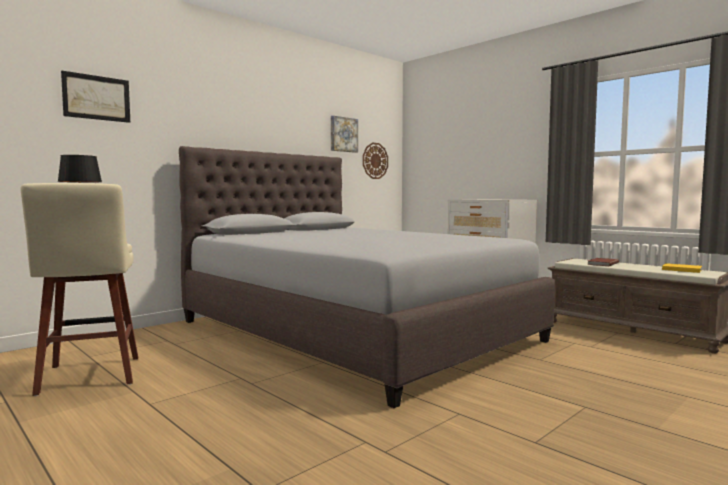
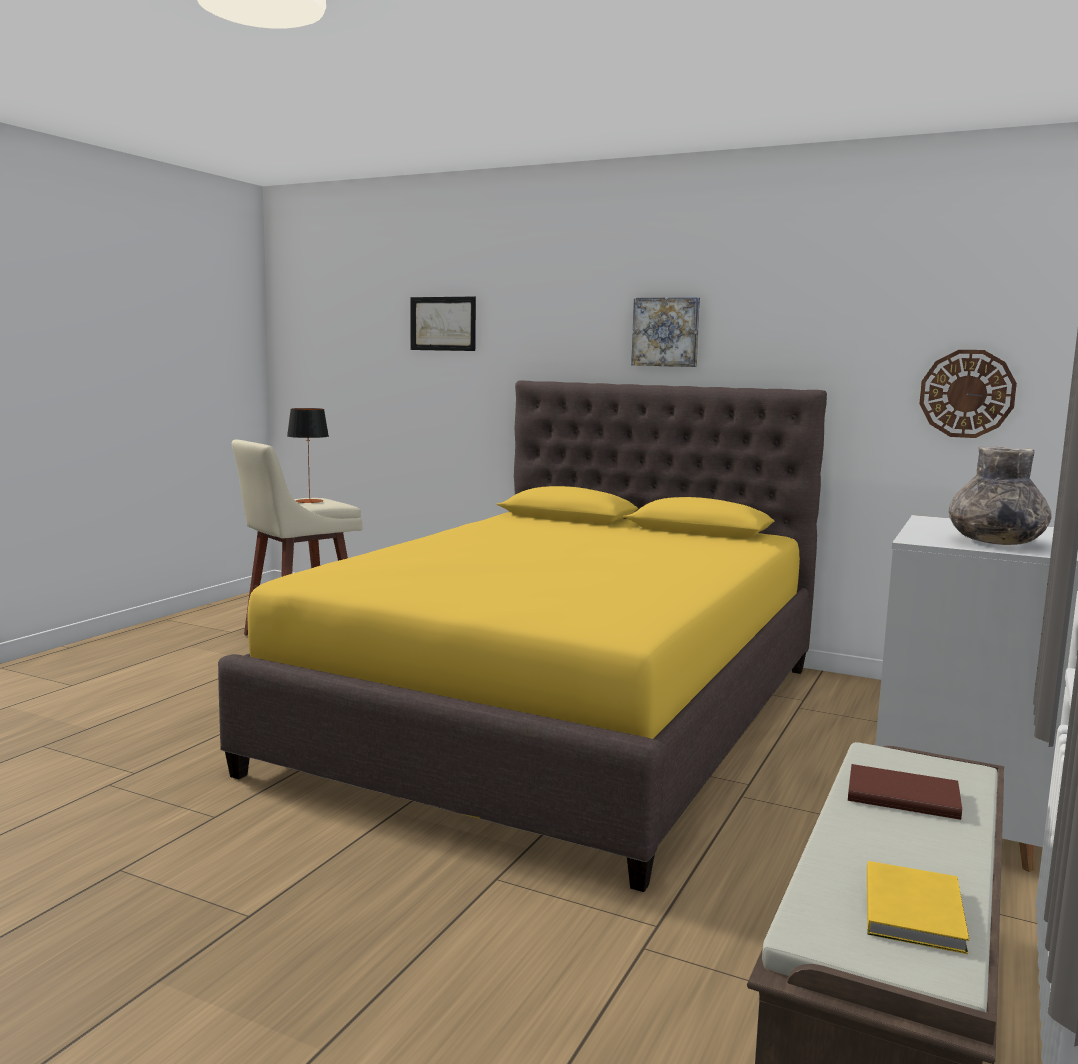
camera: 70 degrees right, 5 degrees up
(343, 134) = (864, 337): picture -> picture (666, 332)
(354, 330) = (563, 715): grey bed -> yellow bed
(507, 199) = (994, 542): none -> grey vase

